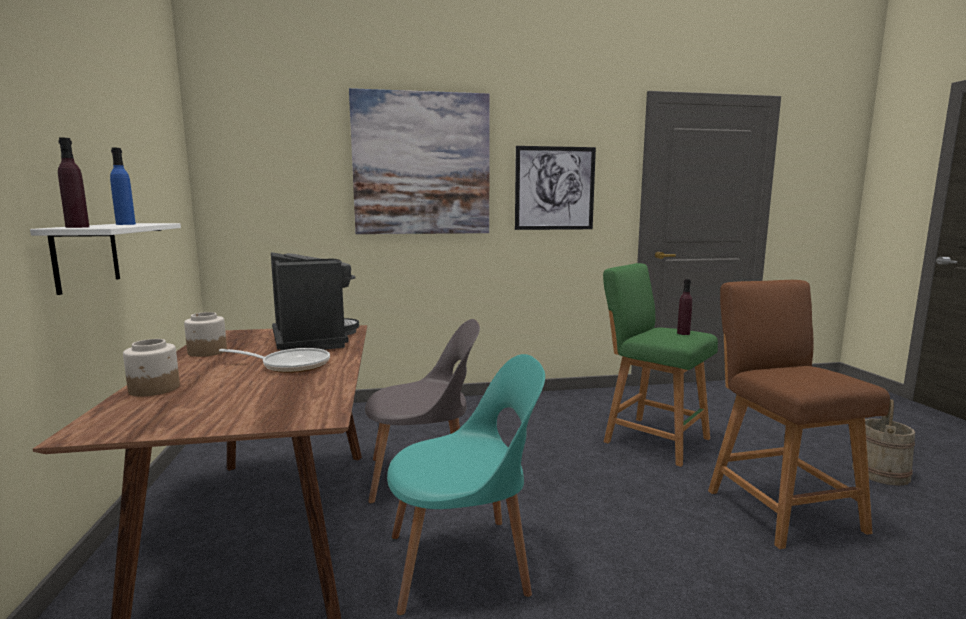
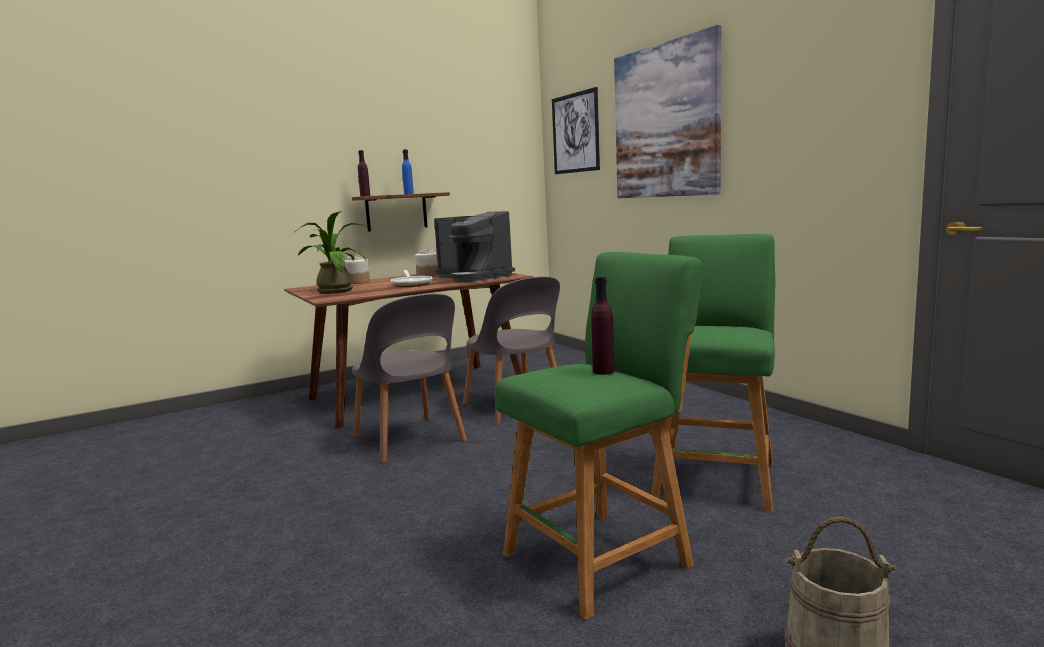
camera: 70 degrees right, 0 degrees up
(86, 256) = (396, 212): white shelf -> brown shelf
(229, 408) = (334, 291): none -> potted plant
(313, 340) = (474, 277): coffee machine -> coffee machine turned 90 degrees clockwise
(464, 563) = (410, 440): turquoise chair -> grey chair
(554, 188) = (793, 130): picture -> picture (575, 133)
(683, 333) = (712, 332): purple bottle -> purple bottle (603, 371)
(778, 507) = (603, 556): brown stool -> green stool

